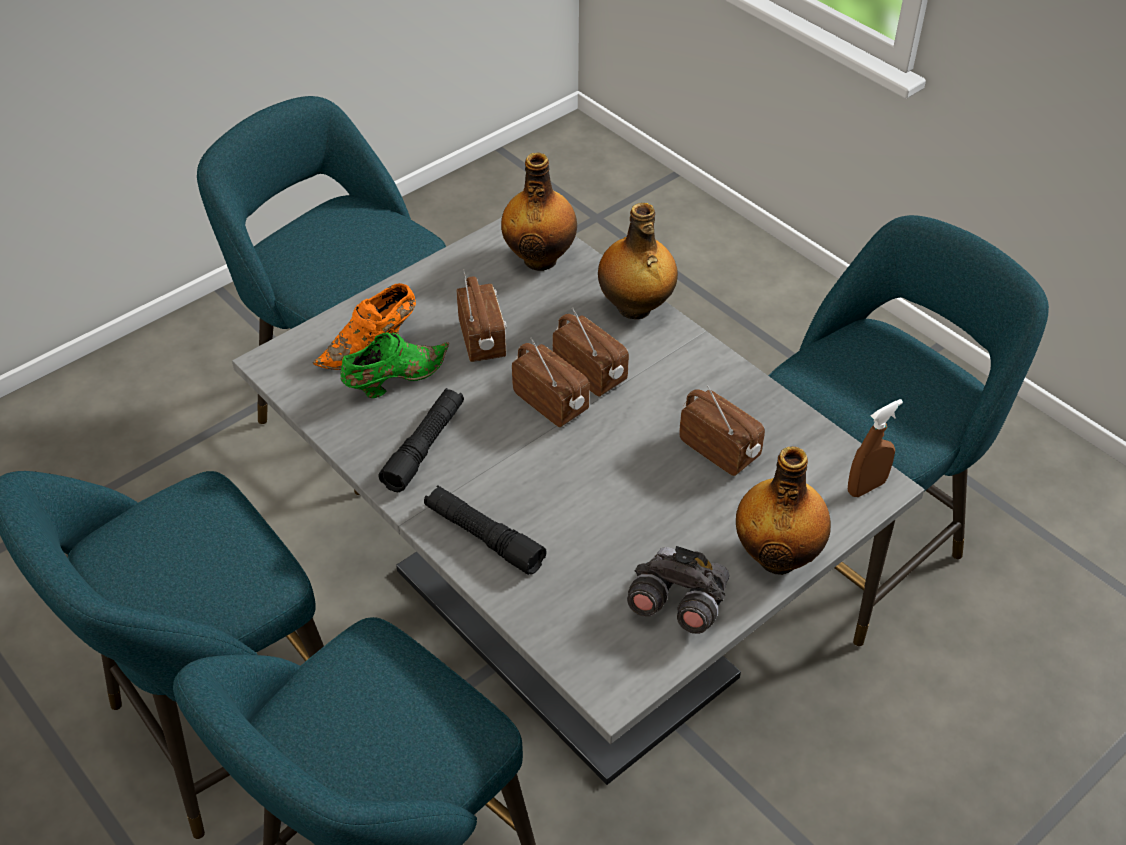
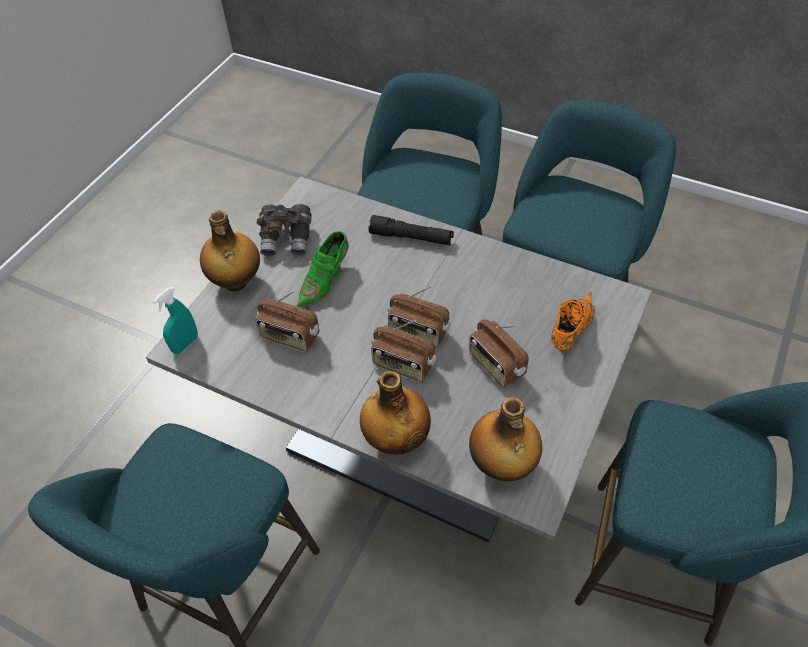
camera: 160 degrees right, 5 degrees up
(394, 381) = (533, 312): green shoe -> green shoe (326, 281)
(424, 447) = (480, 275): black flashlight -> none
(866, 487) = (185, 344): brown spray bottle -> turquoise spray bottle

